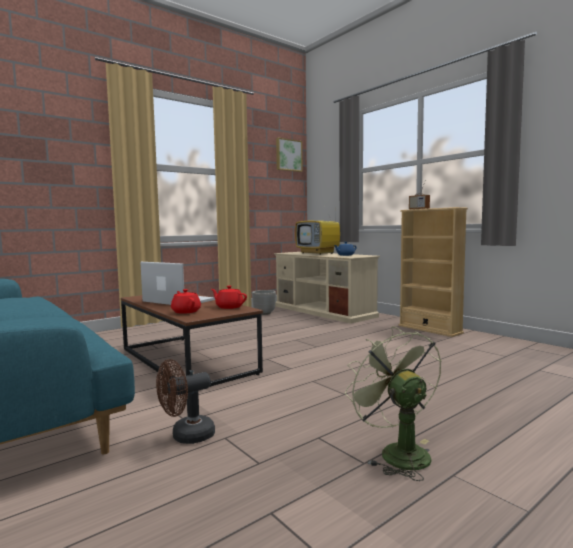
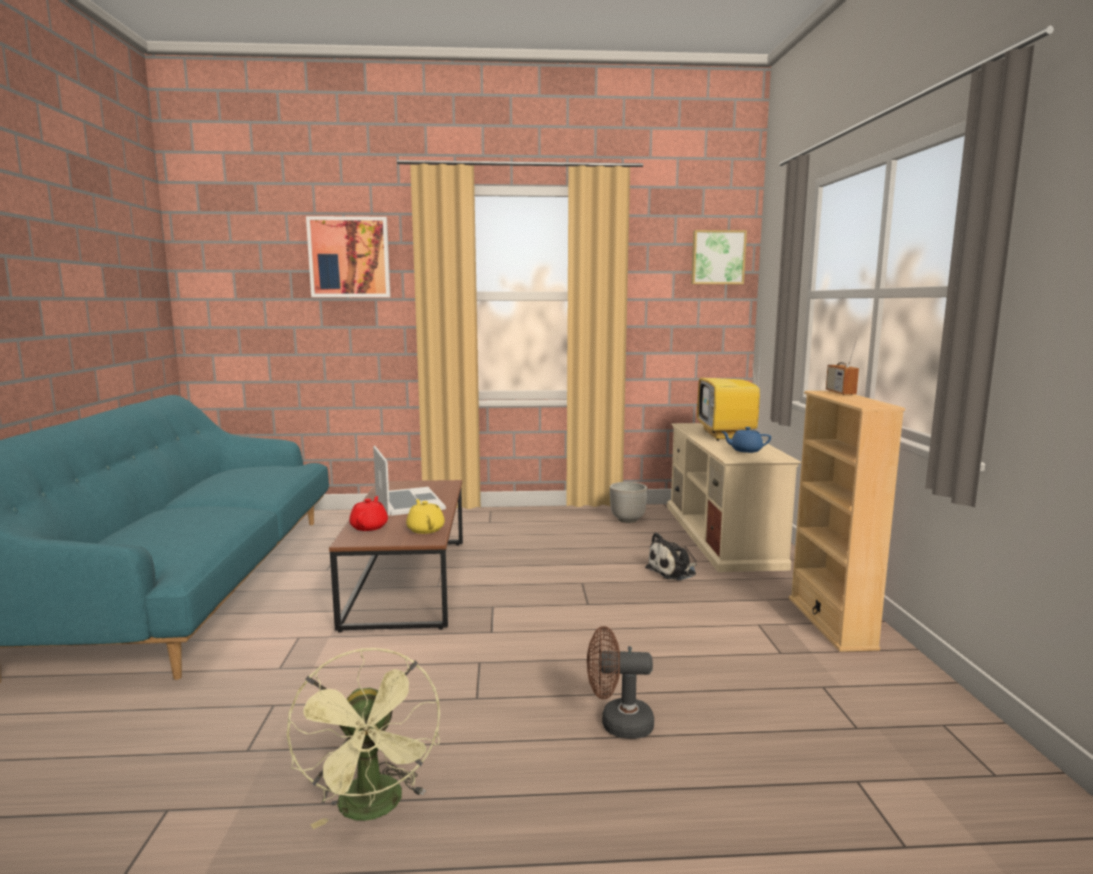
camera: 35 degrees right, 5 degrees up
(49, 127) = (349, 257): none -> picture
(186, 436) = (250, 688): brown fan -> brown fan (618, 724)
(229, 307) = (425, 529): red teapot -> yellow teapot
(330, 327) = (673, 571): none -> plush toy
(396, 452) = (374, 809): green fan -> green fan turned 150 degrees clockwise

